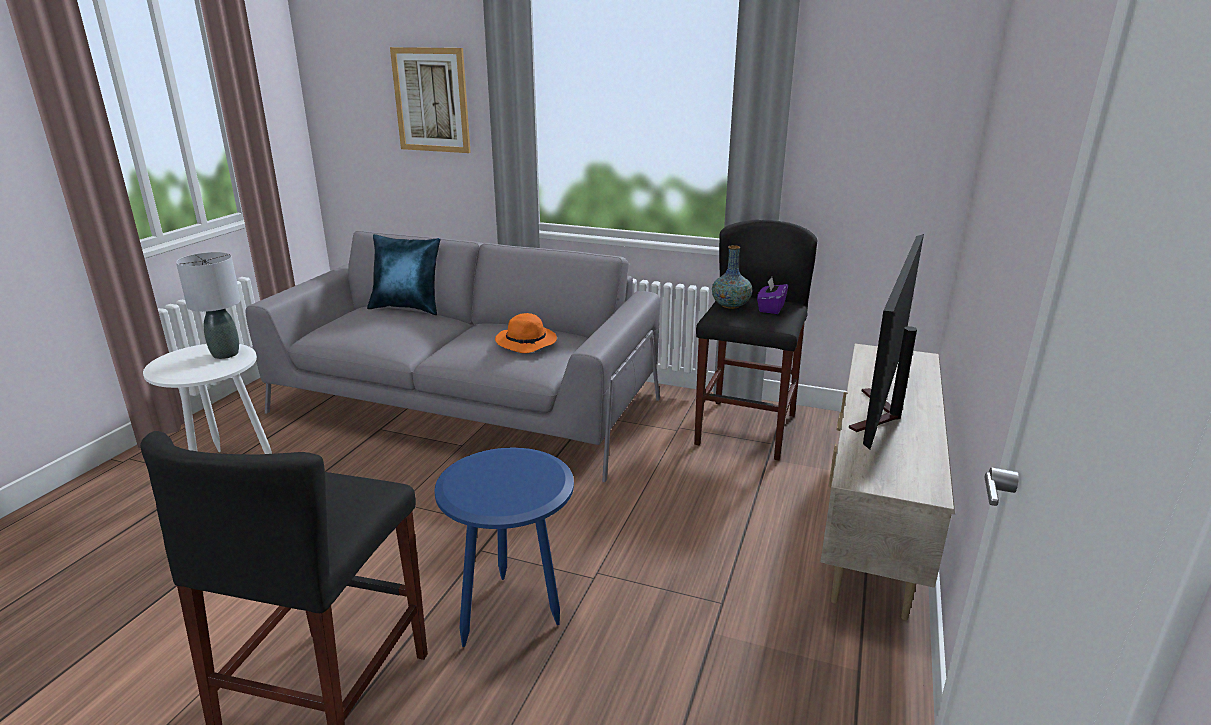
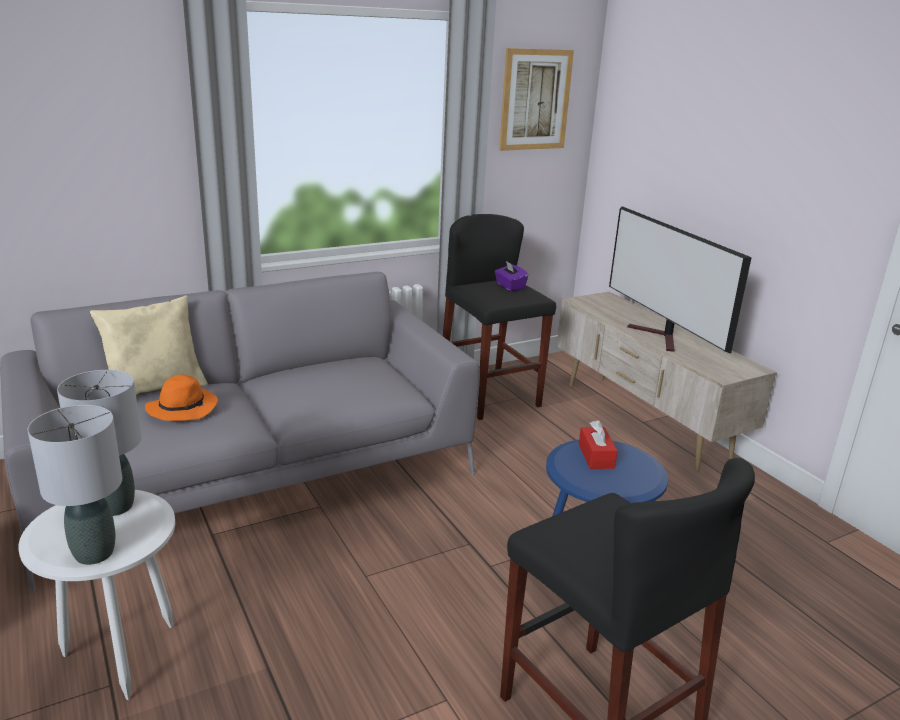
camera: 50 degrees left, 0 degrees up
(169, 370) = (93, 553): none -> grey table lamp
(408, 308) = (155, 389): blue pillow -> beige pillow
(431, 100) = (92, 131): picture -> picture (535, 100)
(516, 468) = (596, 456): none -> red tissue box
(527, 342) = (357, 376): orange hat -> orange hat (183, 408)
(730, 306) = (484, 292): vase -> none

